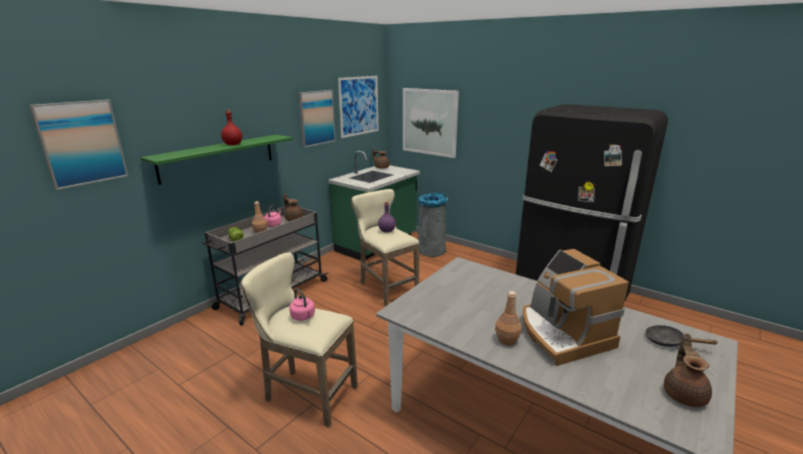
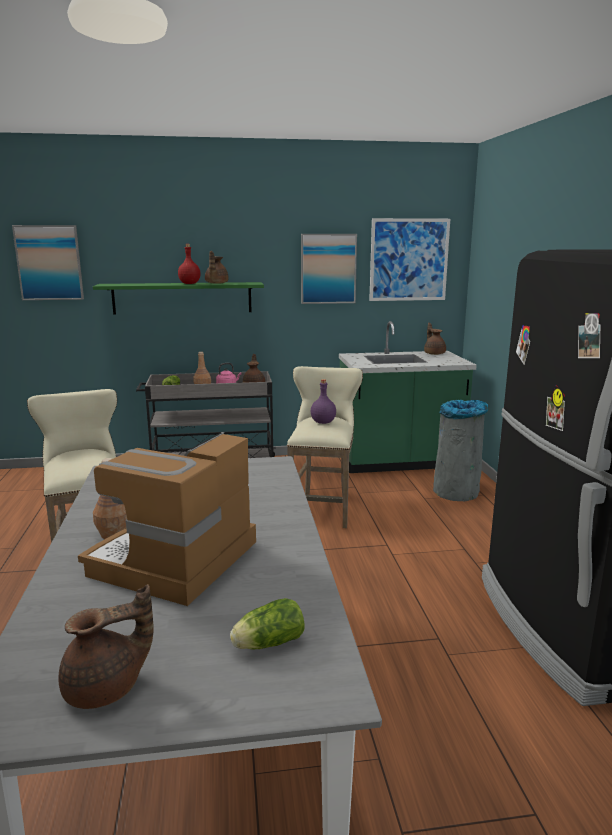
camera: 45 degrees right, 5 degrees down
(252, 141) = (216, 283): none -> brown teapot
(303, 317) = (81, 458): pink kettle -> none
(429, 122) = (502, 289): picture -> none
(668, 341) = (266, 643): black frying pan -> lettuce

